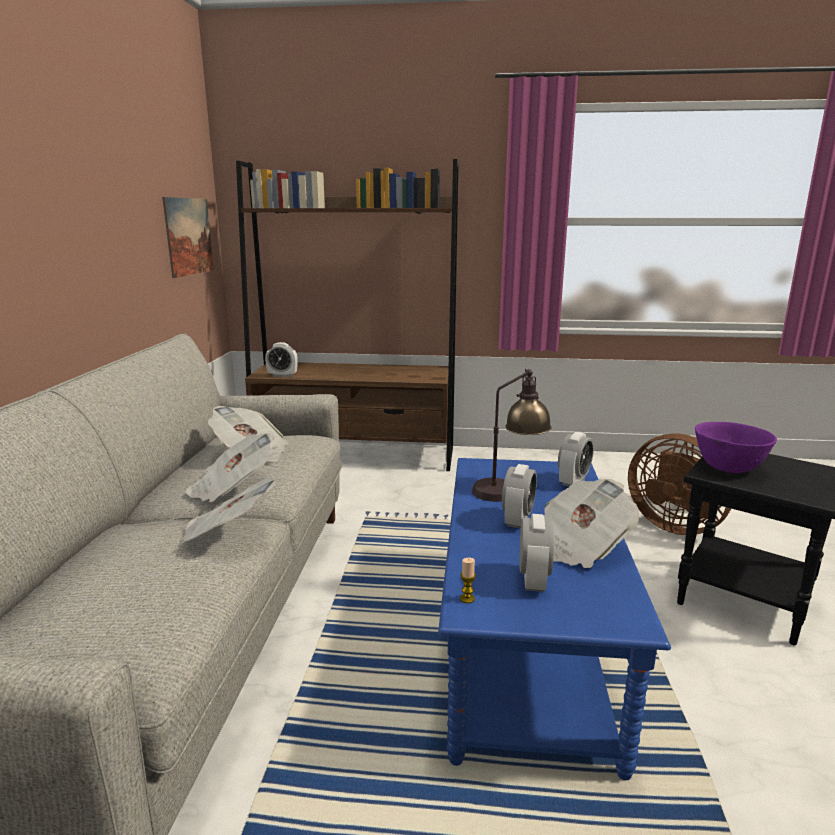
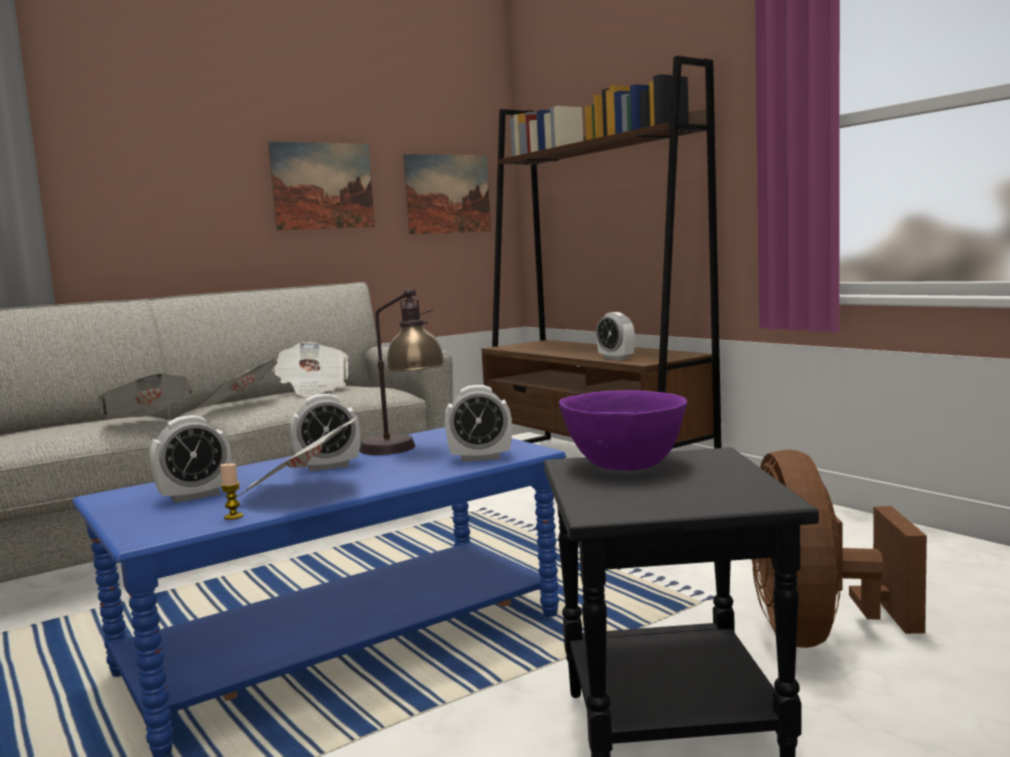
camera: 50 degrees right, 10 degrees down
(117, 232) = (323, 186): none -> picture
(282, 375) = (515, 348): alarm clock -> alarm clock (616, 358)
(467, 598) = (133, 490): candle -> candle (233, 517)

